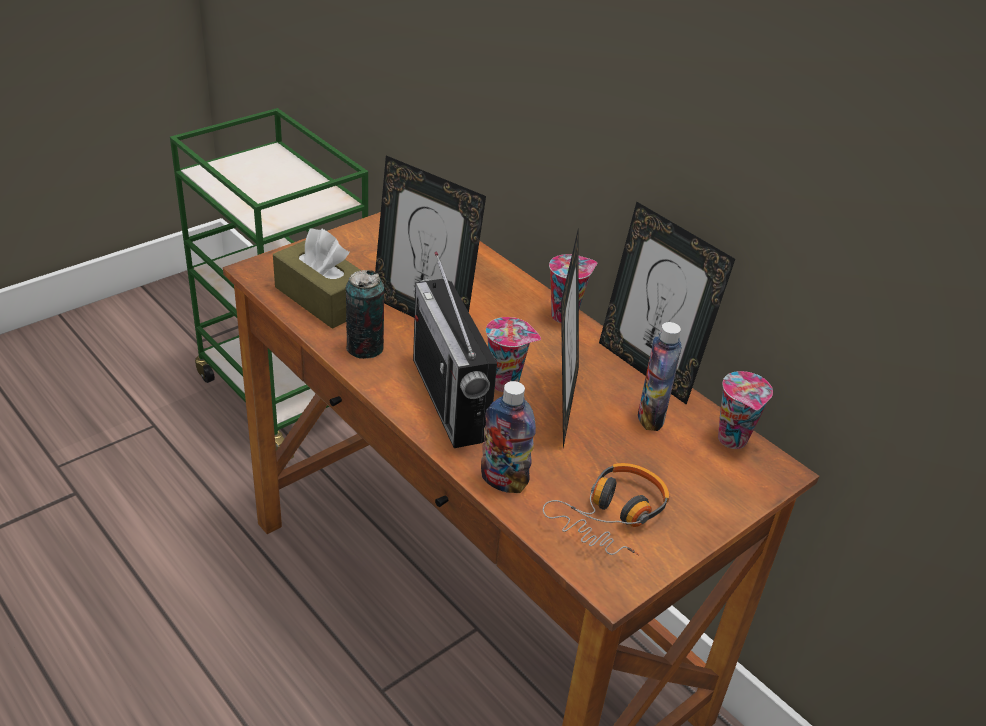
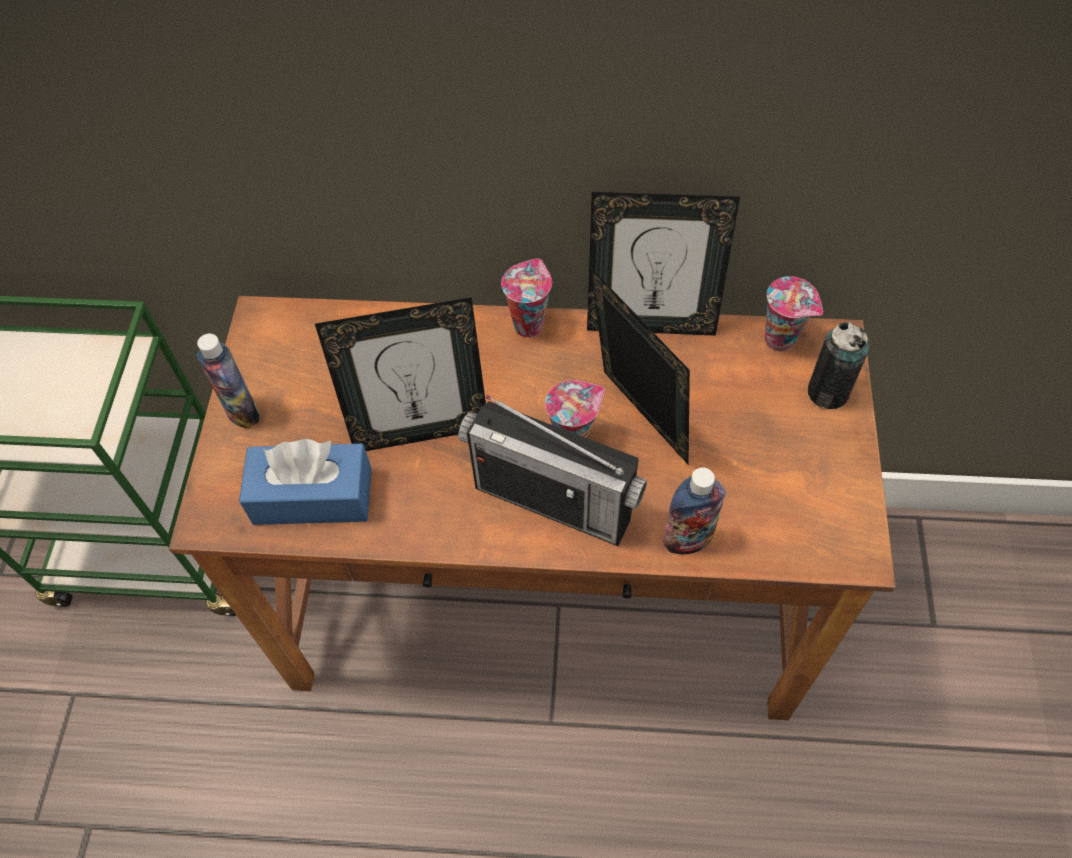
camera: 40 degrees left, 20 degrees up
(322, 298) = (312, 496): brown tissue box -> blue tissue box
(365, 348) = (421, 514): can -> can (828, 392)
(612, 517) = (792, 495): headphones -> none
(651, 417) = (708, 372): bottle -> bottle (242, 412)

